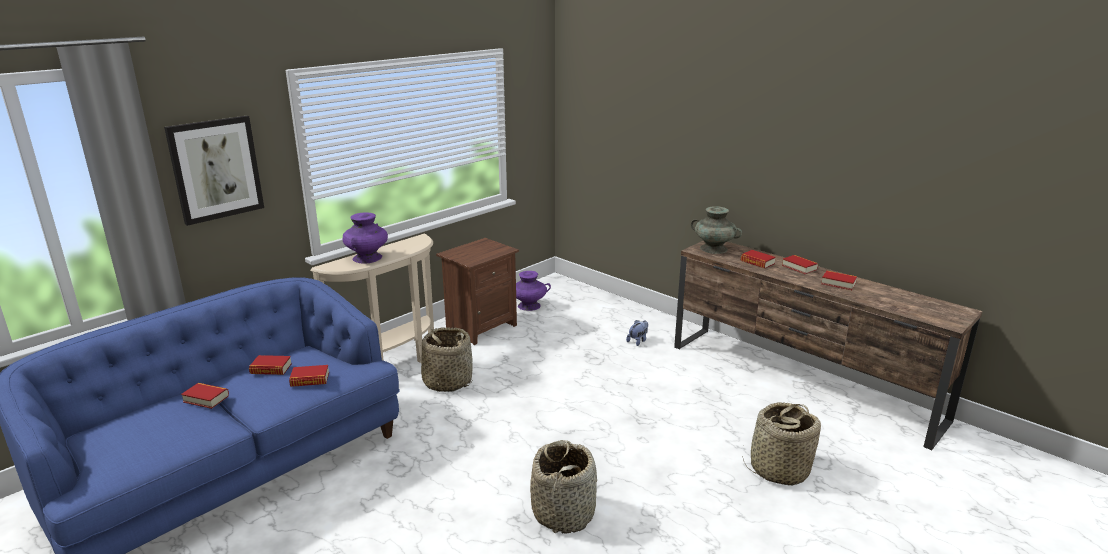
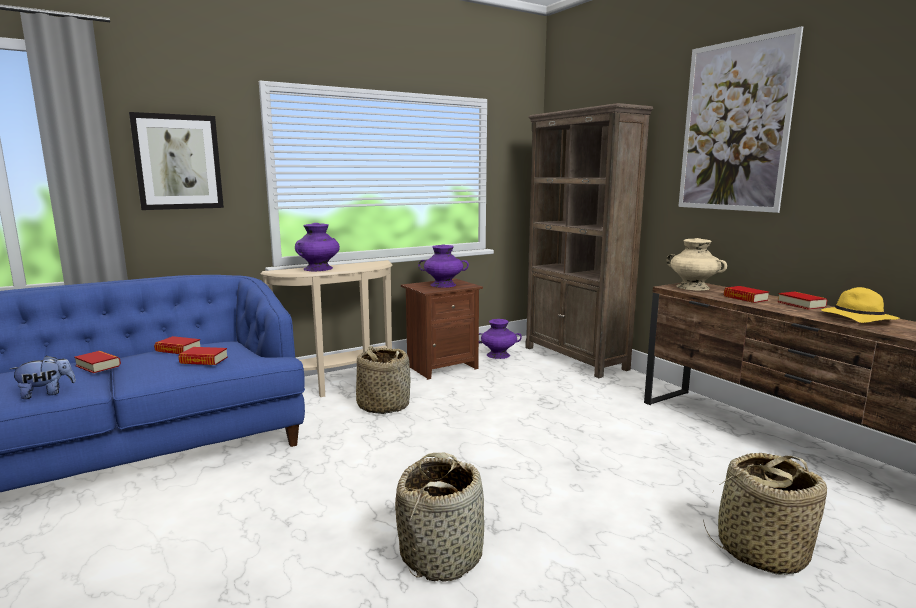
camera: 15 degrees right, 10 degrees down
(479, 251) = (443, 285): none -> purple vase
(602, 302) = (575, 358): none -> brown bookcase
(638, 341) = (603, 393): plush toy -> plush toy (46, 393)
(714, 249) = (693, 287): turquoise vase -> beige vase
(745, 107) = (734, 127): none -> picture
(838, 283) = (856, 318): book -> yellow hat

